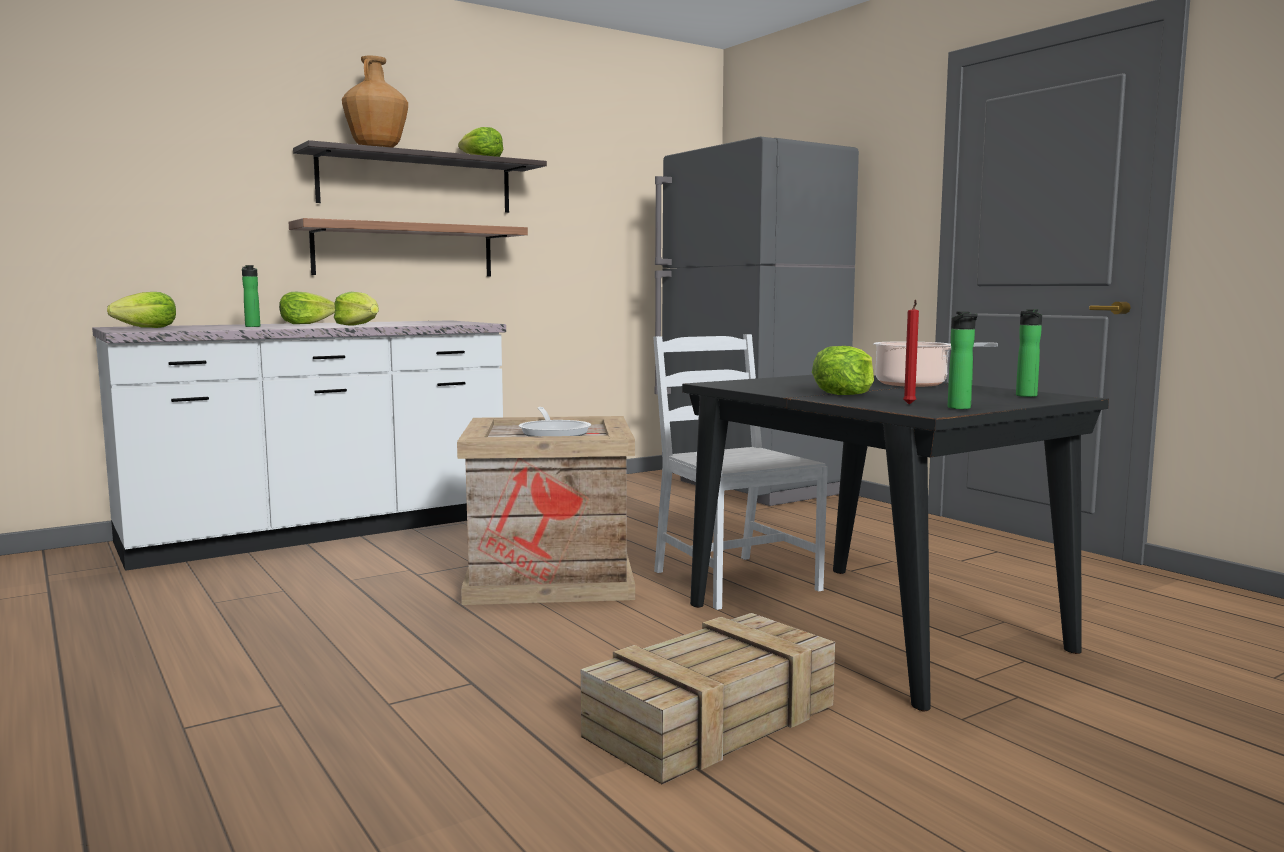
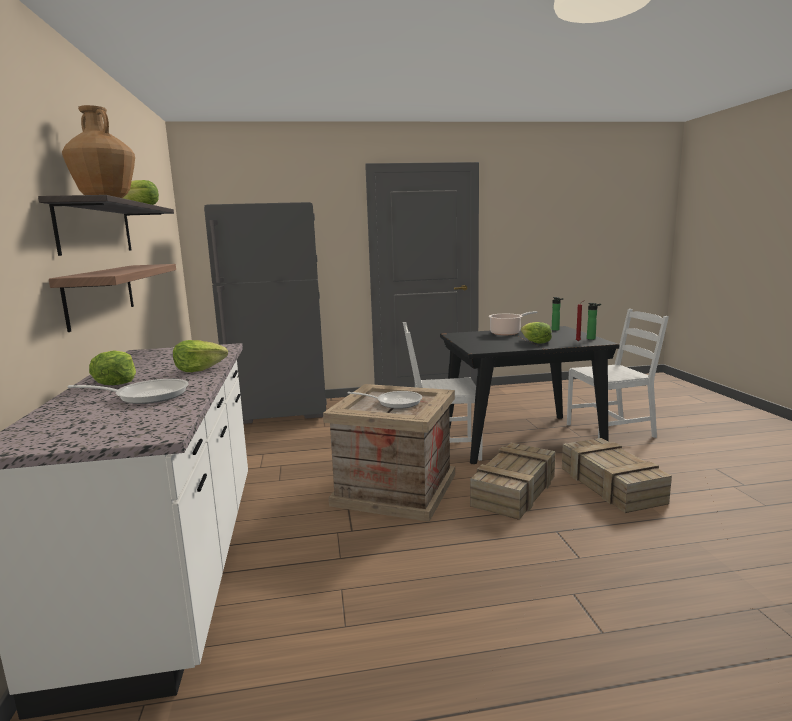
camera: 65 degrees left, 5 degrees up
(147, 328) = (89, 431): lettuce -> none
(252, 326) = (146, 396): bottle -> frying pan
(604, 642) = (514, 491): none -> crate
(1079, 711) = (611, 430): none -> white chair

